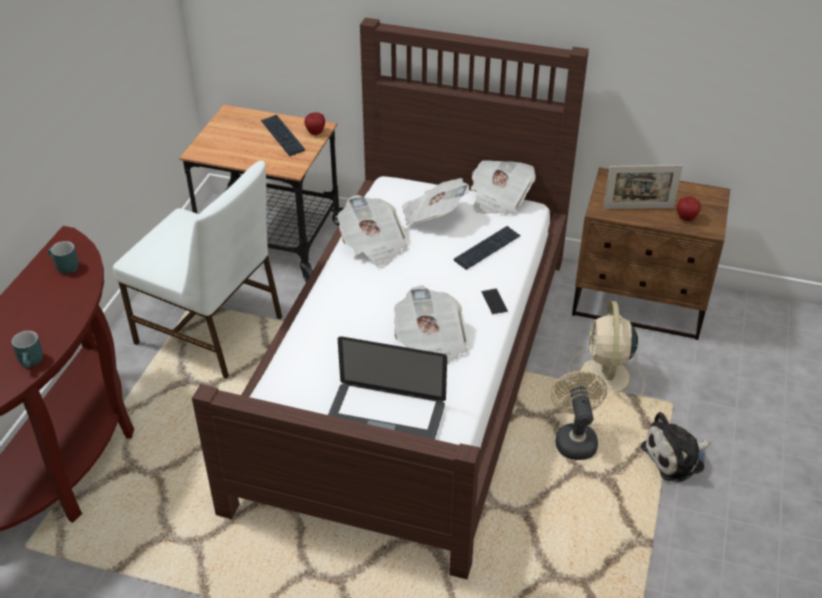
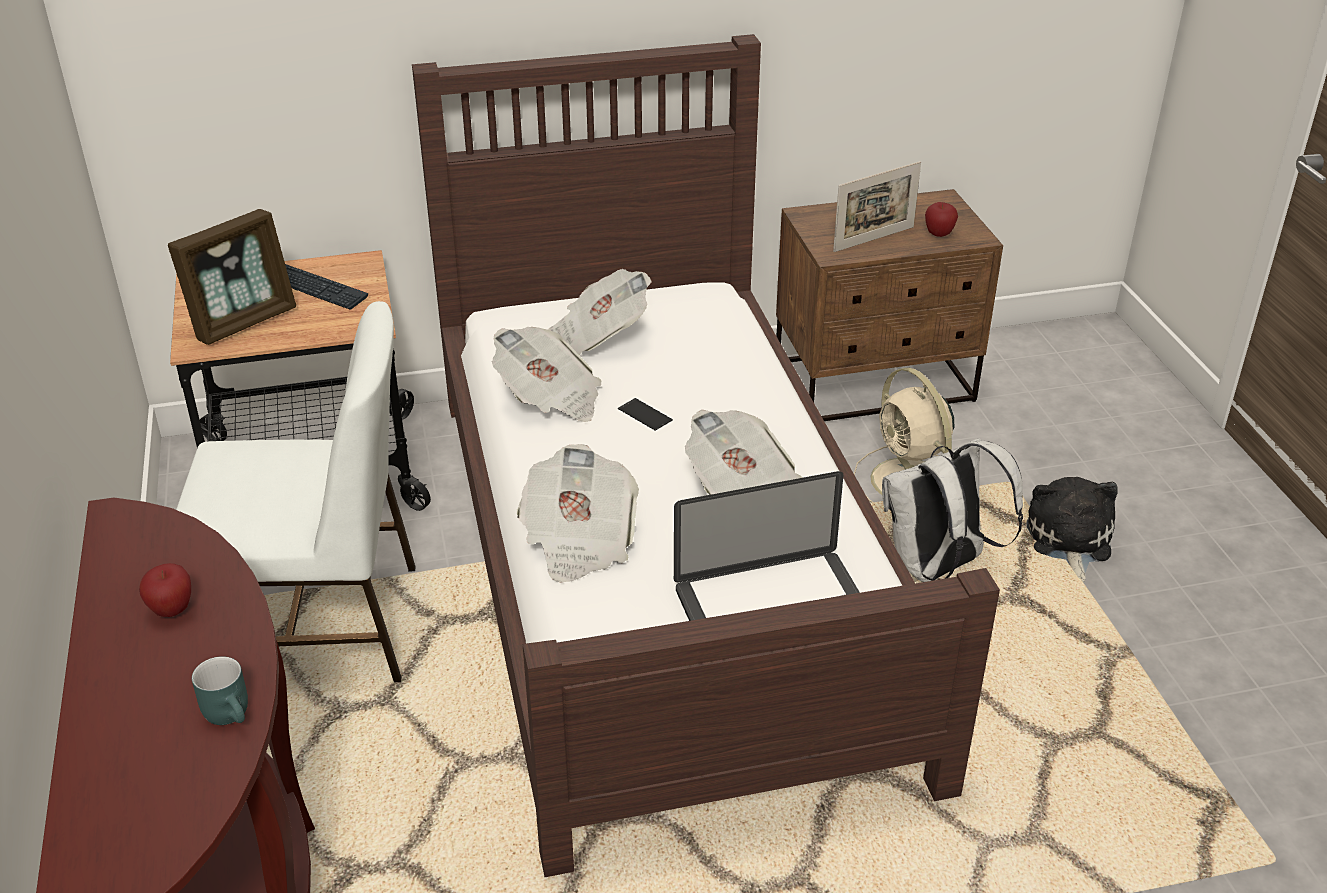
camera: 30 degrees left, 5 degrees down
(64, 267) = (152, 558): turquoise mug -> none
(231, 145) = (244, 321): none -> picture frame
(315, 133) = (361, 270): apple -> apple (172, 610)
(487, 249) = (707, 353): keyboard -> none
(494, 301) = (776, 411): phone -> phone (645, 414)
(498, 198) = (664, 289): newspaper -> newspaper (578, 540)
(574, 438) = (937, 568): beige fan -> white backpack
(676, 457) = (1068, 541): plush toy -> plush toy turned 150 degrees clockwise

